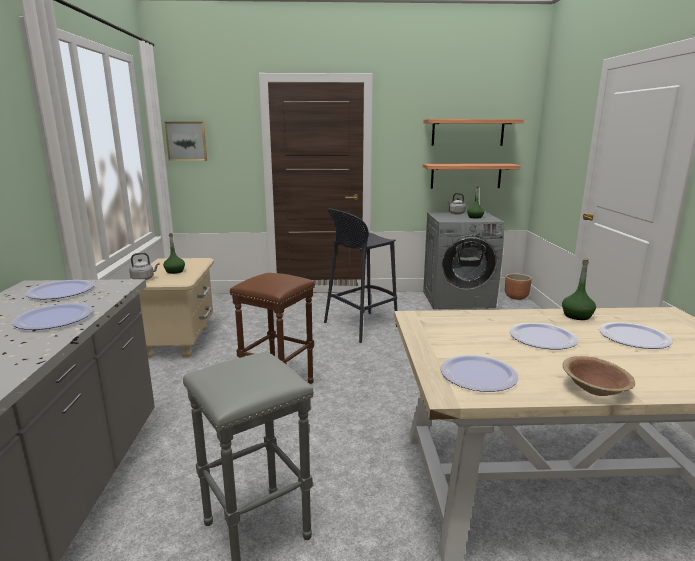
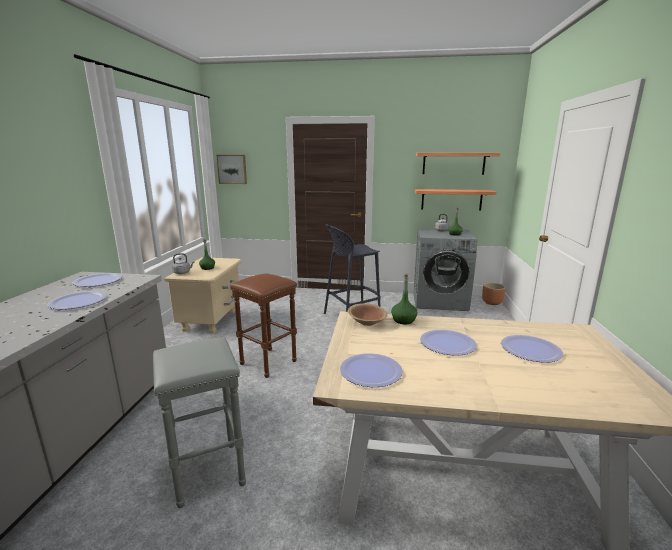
camera: 10 degrees right, 0 degrees up
(577, 316) = (491, 326): green bottle -> green bottle (403, 320)
(595, 389) = (462, 394): brown bowl -> brown bowl (367, 322)

